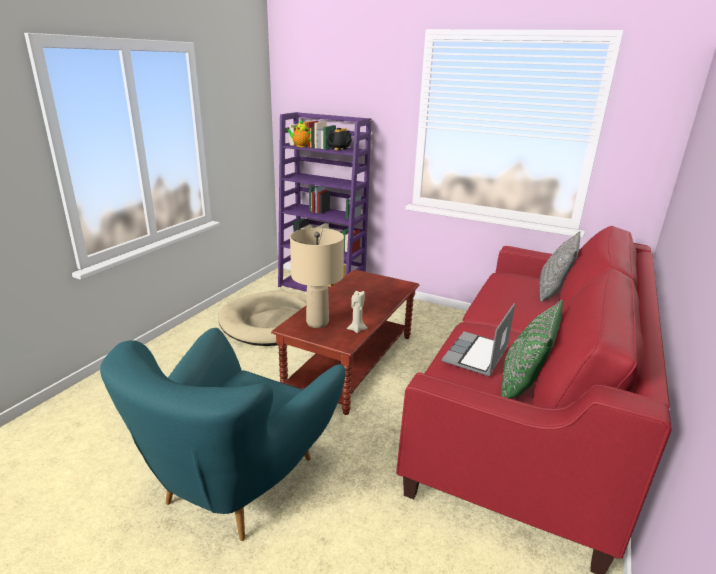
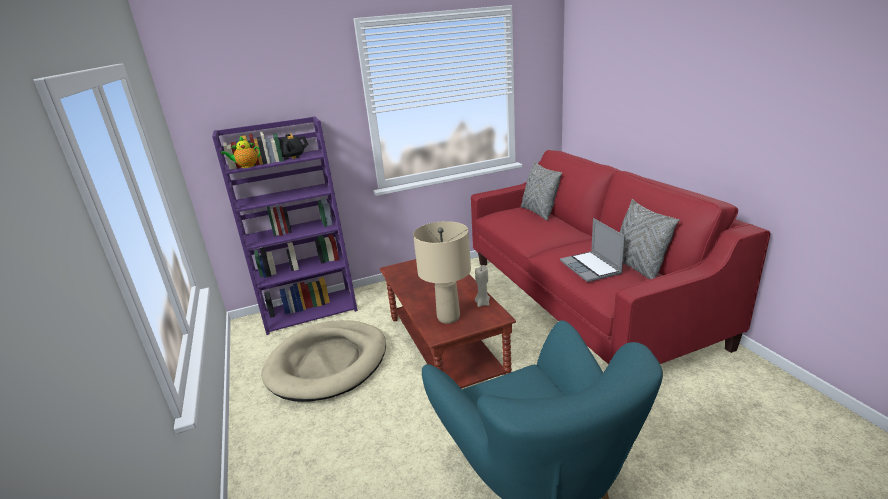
camera: 45 degrees left, 0 degrees up
(522, 384) = (637, 267): green pillow -> grey pillow

